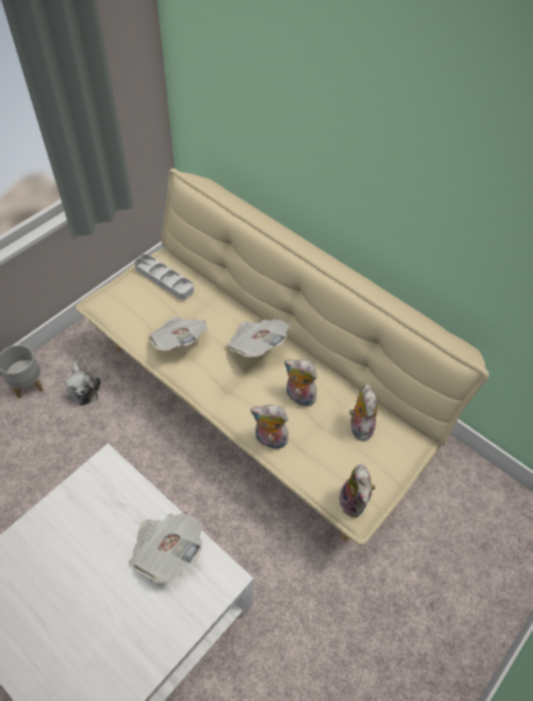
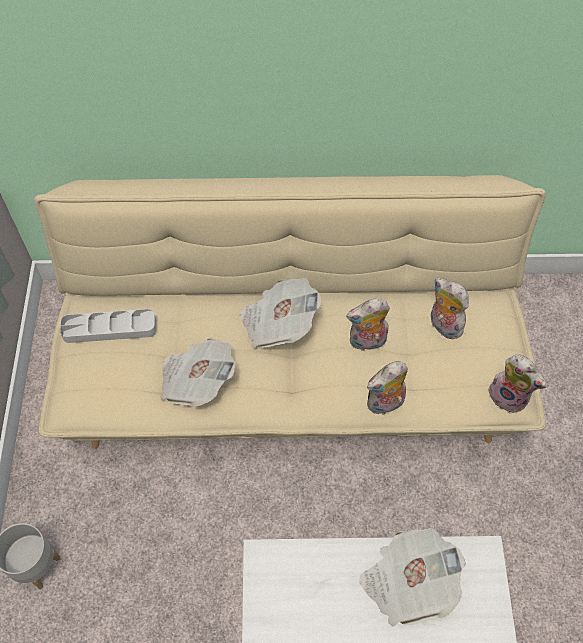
camera: 40 degrees left, 5 degrees up
(83, 388) = (102, 517): plush toy -> none

